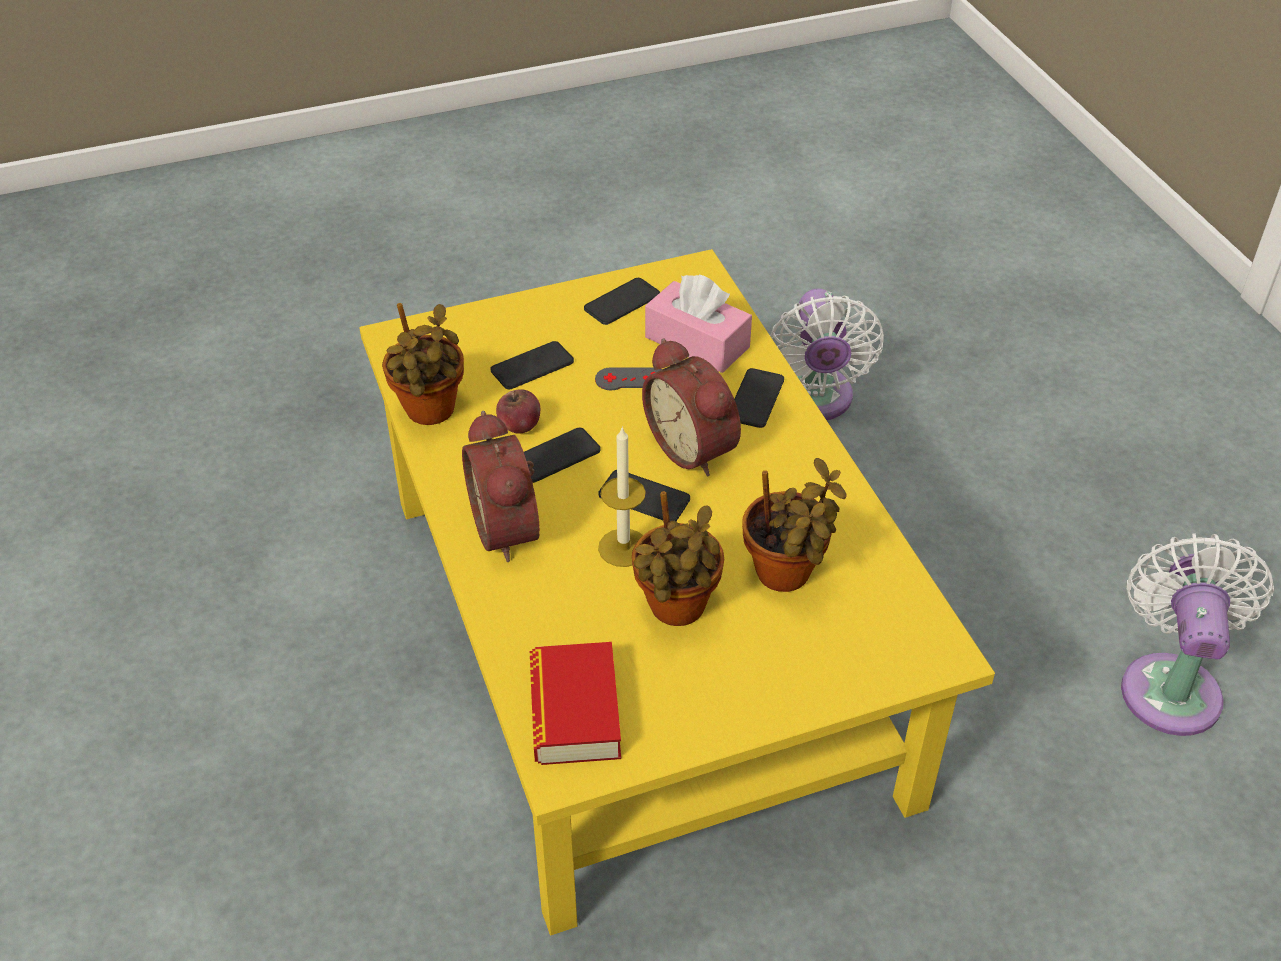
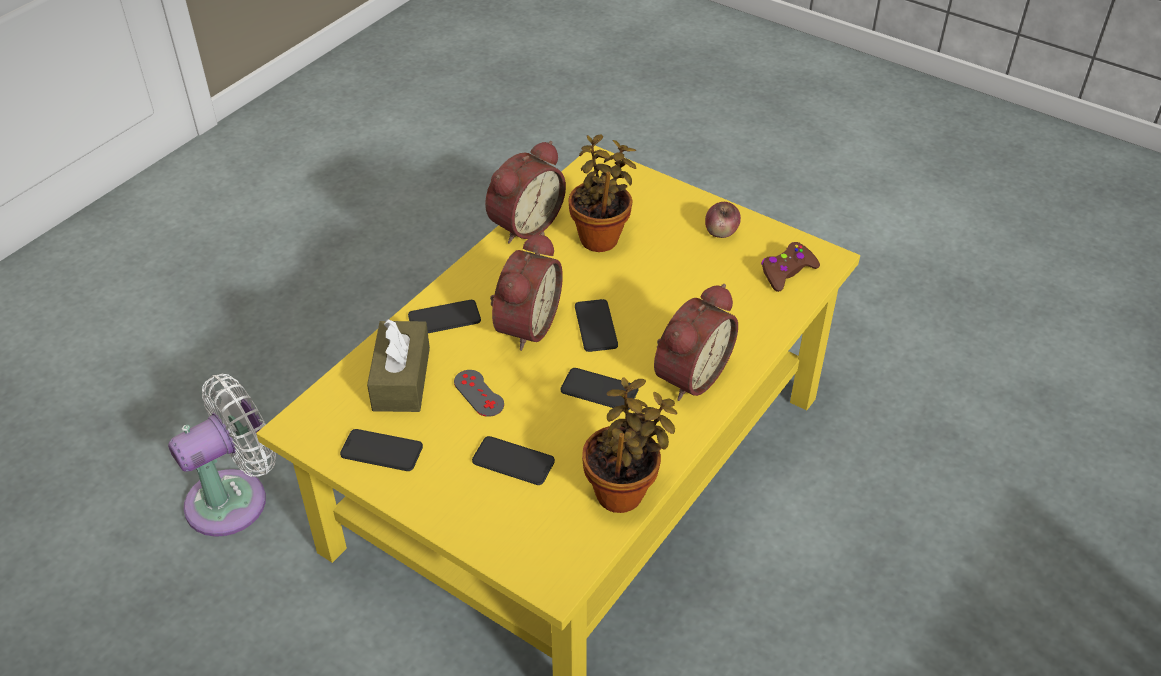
camera: 125 degrees left, 0 degrees up
(519, 425) = (587, 428): apple -> apple (721, 232)
(574, 712) = (787, 272): book -> brown game controller
(623, 547) = (649, 313): candle -> none
(676, 611) = (674, 267): potted plant -> none
(697, 342) = (401, 379): pink tissue box -> brown tissue box
(865, 522) = (523, 224): none -> alarm clock
(1170, 685) = (409, 231): white fan -> none

